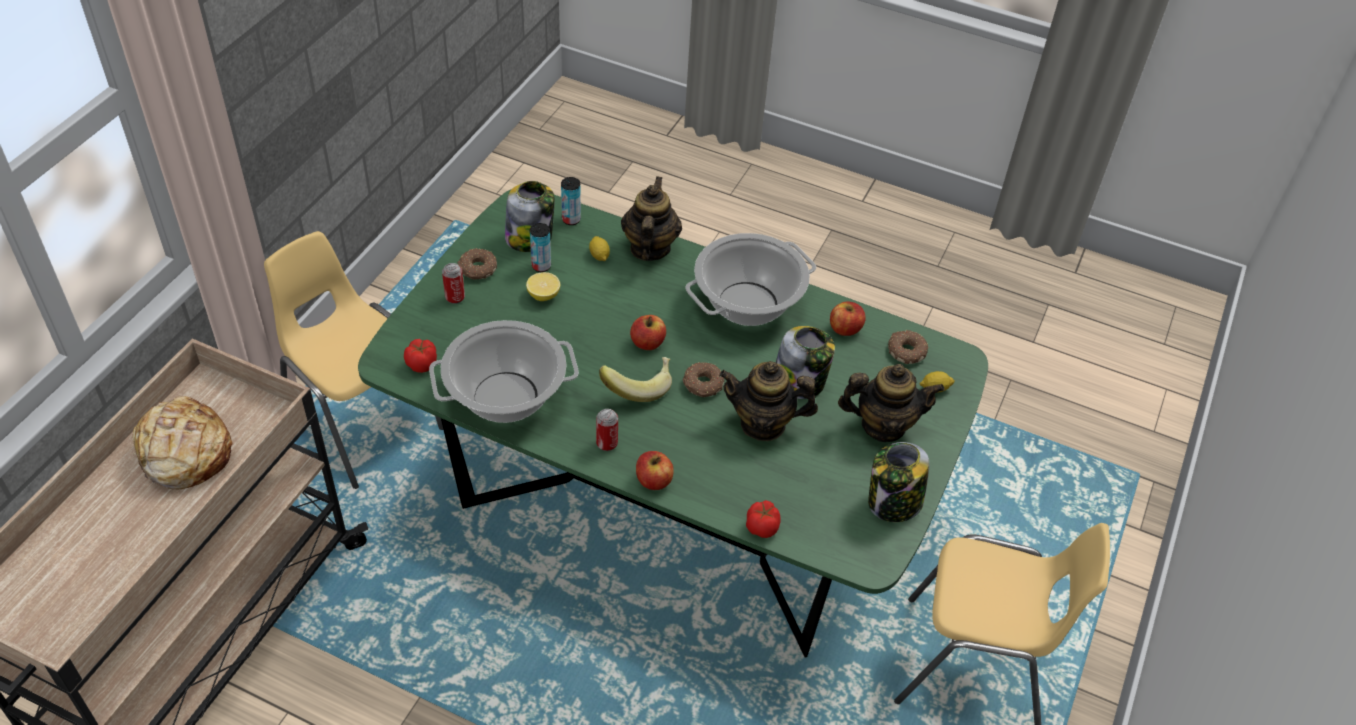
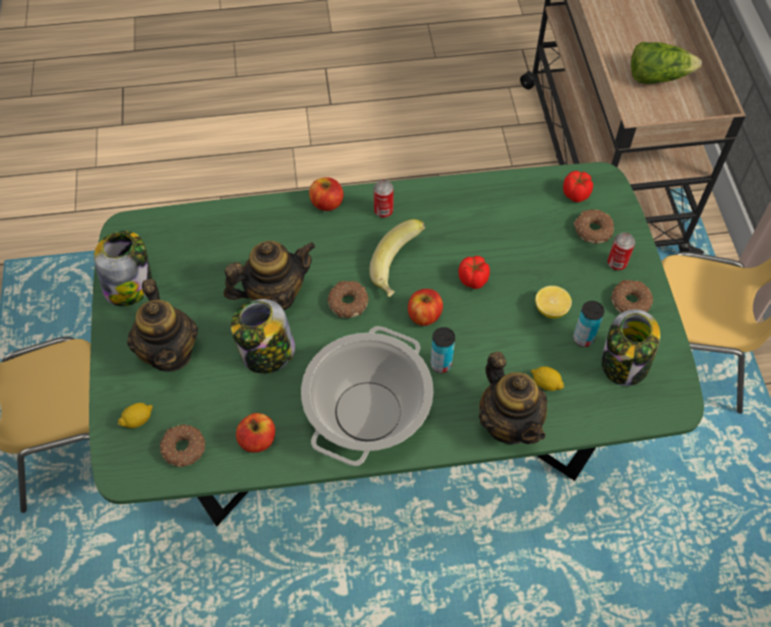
camera: 150 degrees right, 10 degrees up
(184, 453) = (657, 76): bread -> lettuce
(444, 330) = (592, 230): none -> donut
(506, 397) = (489, 205): cooking pot -> none
(571, 219) = (611, 411): can -> can (441, 364)
(762, 527) = (223, 213): tomato -> tomato (473, 280)
(883, 425) = (170, 352): teapot -> teapot turned 75 degrees counterclockwise

